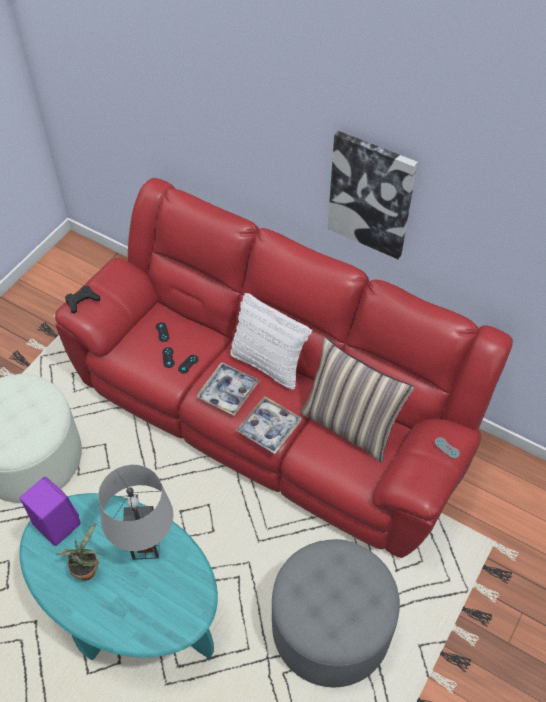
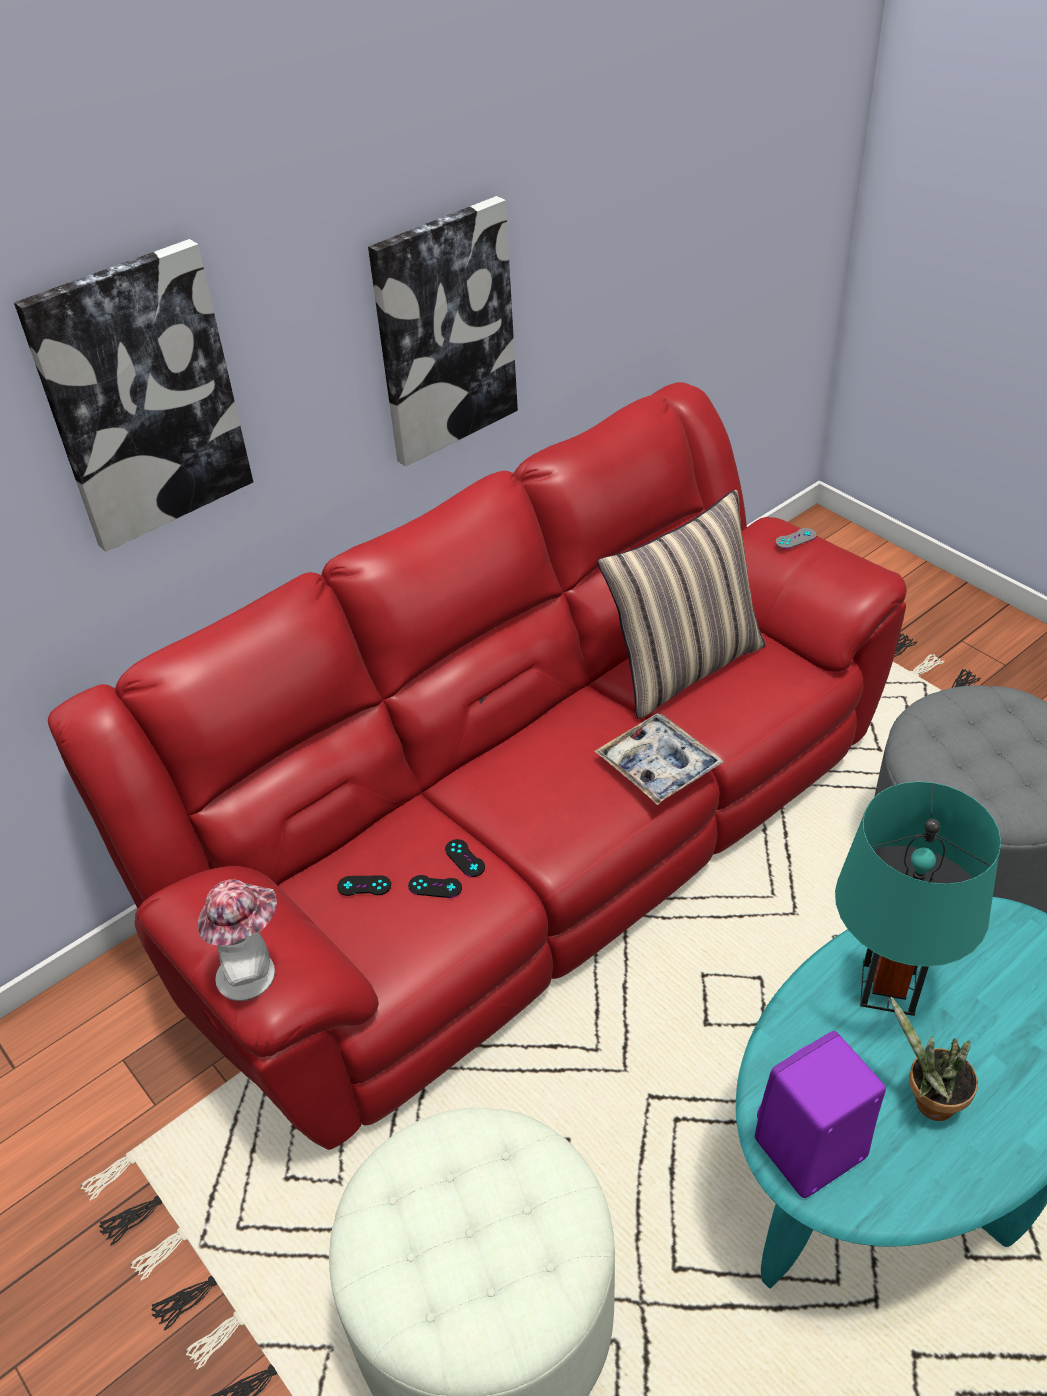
camera: 70 degrees left, 10 degrees down
(82, 301) = (254, 972): black game controller -> hat
(145, 547) = (888, 988): grey table lamp -> turquoise table lamp
(221, 107) = (141, 398): none -> picture
(228, 392) = (558, 808): tray -> none
(269, 364) = (513, 743): white pillow -> none

